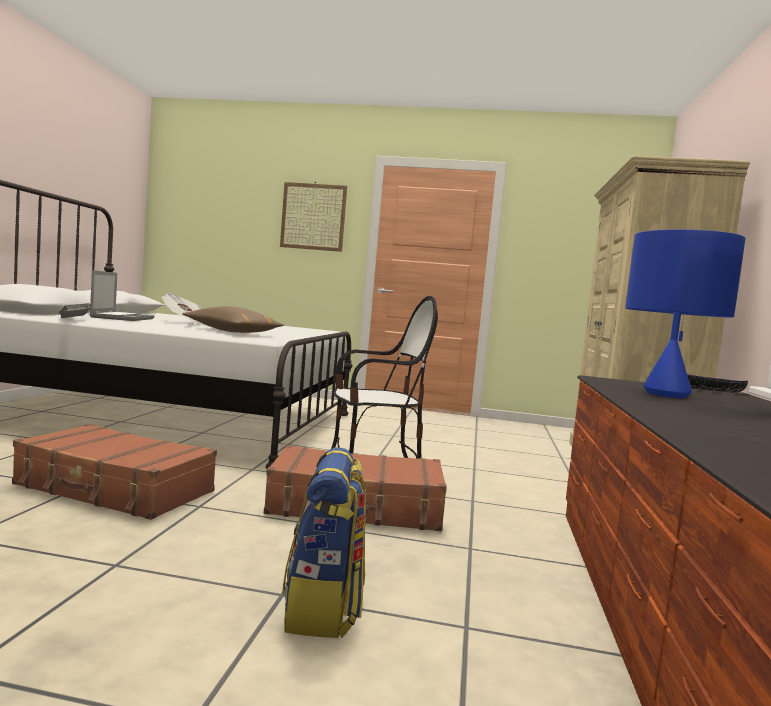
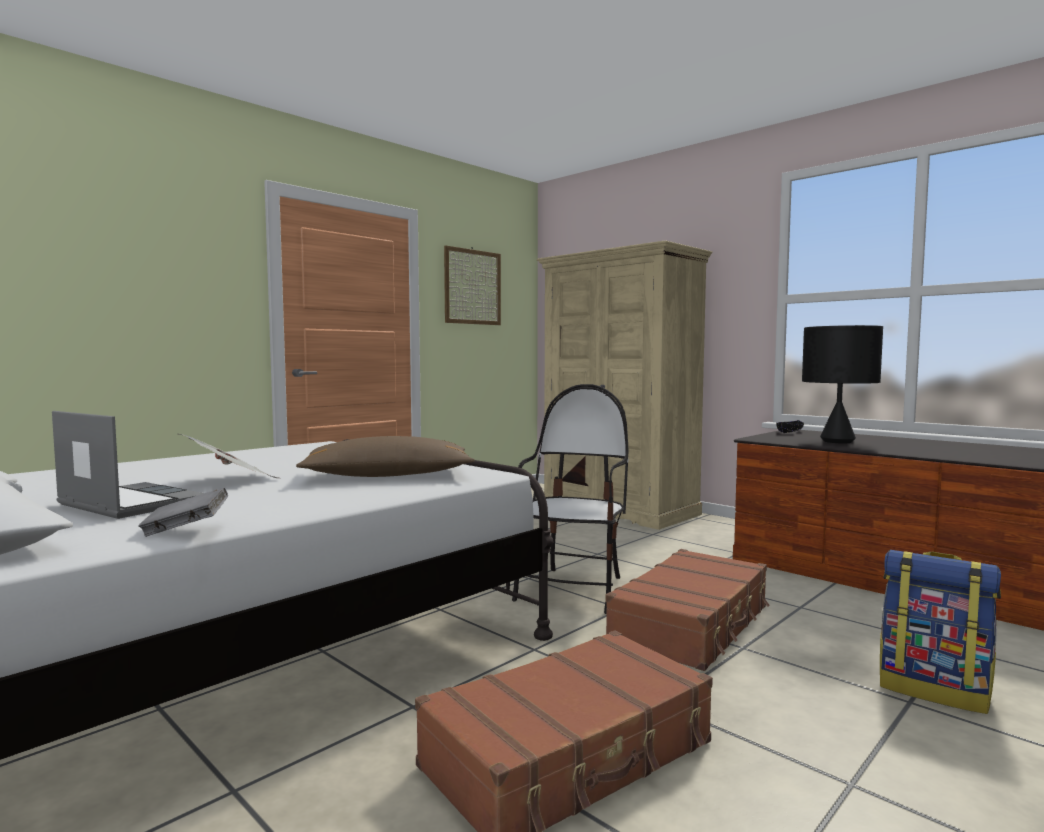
camera: 55 degrees left, 0 degrees up
(313, 215) = (177, 264): picture -> picture (472, 285)
(666, 395) = (837, 441): blue table lamp -> black table lamp

